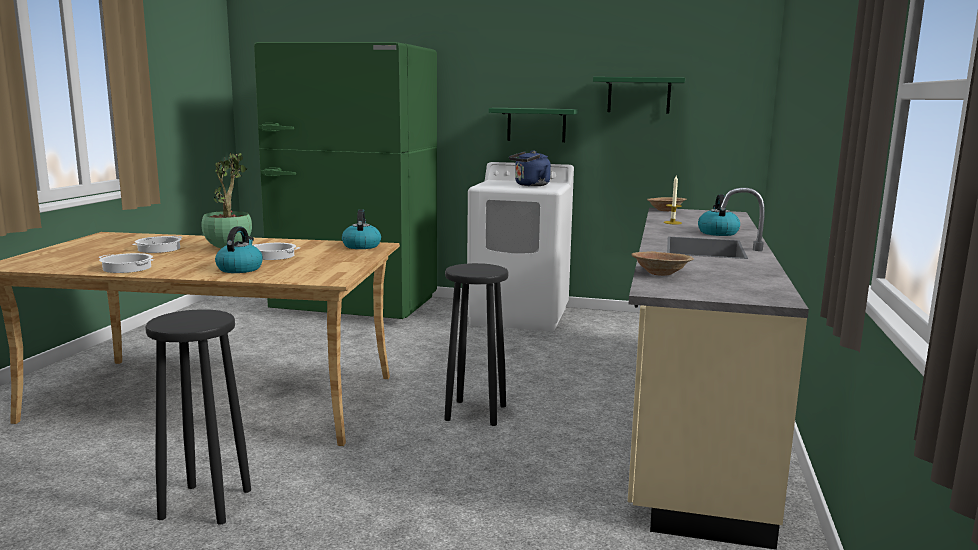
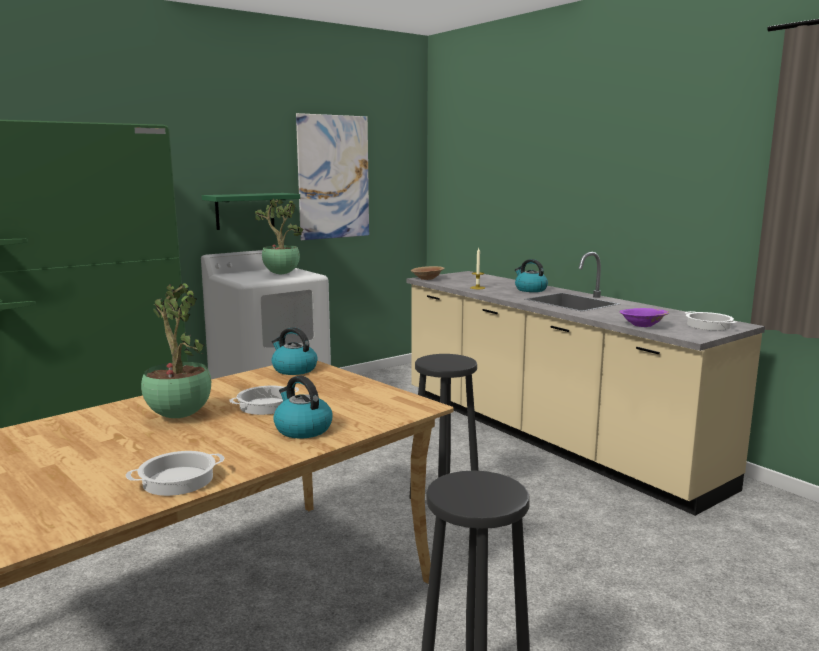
camera: 50 degrees left, 0 degrees up
(159, 249) = (93, 447): cooking pot -> cooking pot (708, 326)
(530, 185) = (280, 274): blue kettle -> potted plant
(639, 95) = (333, 177): green shelf -> picture
(660, 273) = (642, 325): brown bowl -> purple bowl

